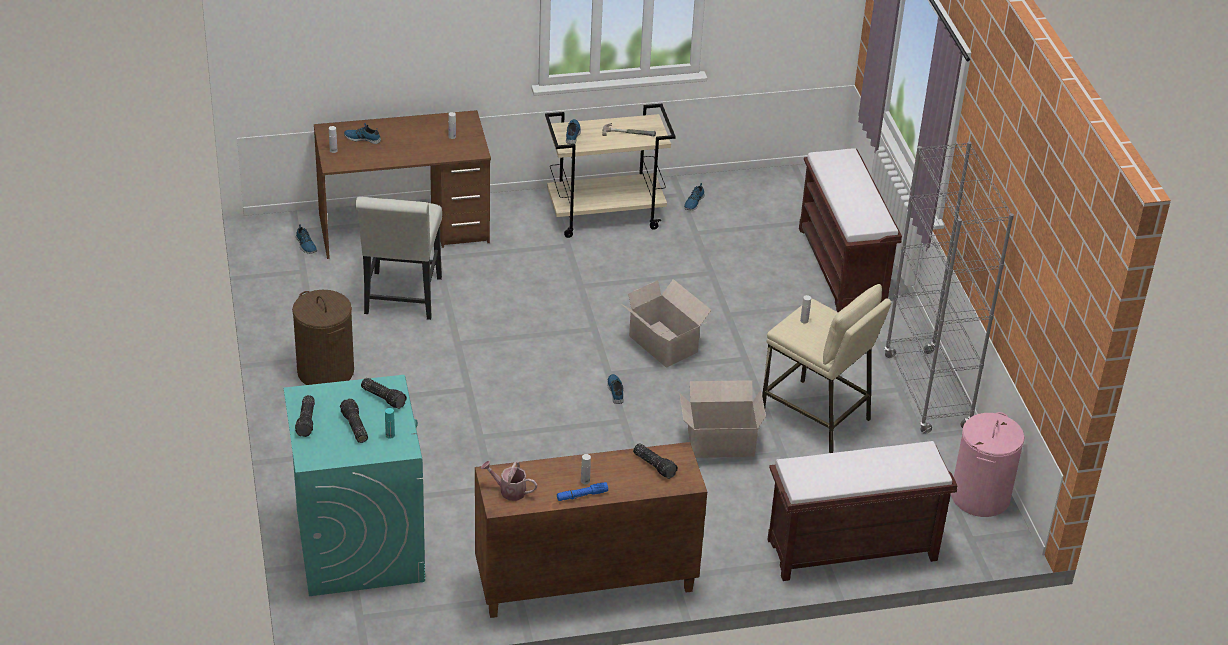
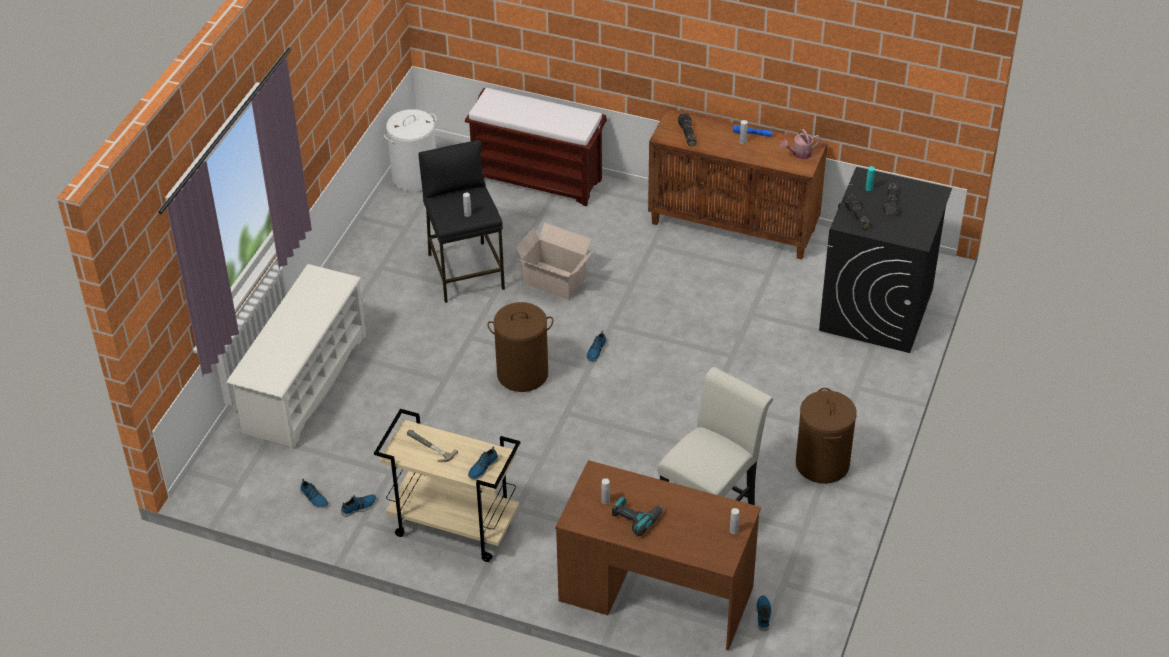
camera: 145 degrees left, 5 degrees up
(307, 421) = (924, 219): flashlight -> none
(359, 544) = (876, 310): turquoise washing machine -> black washing machine
(362, 138) = (694, 535): shoe -> shoe (313, 498)
(418, 134) = (636, 517): none -> power drill
(509, 490) = (799, 154): watering can -> watering can turned 105 degrees clockwise
(664, 345) = (523, 374): cardboard box -> brown laundry basket
(815, 417) = (465, 271): beige stool -> black stool
(843, 268) = (304, 383): brown bench -> white shoe rack
(927, 392) = (363, 257): grey bookcase -> none
(980, 497) = (415, 177): pink laundry basket -> white laundry basket

